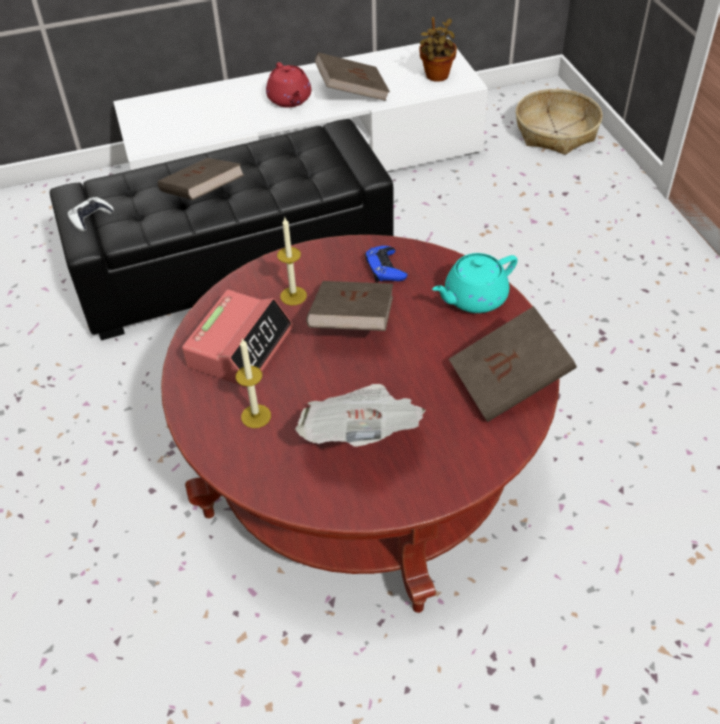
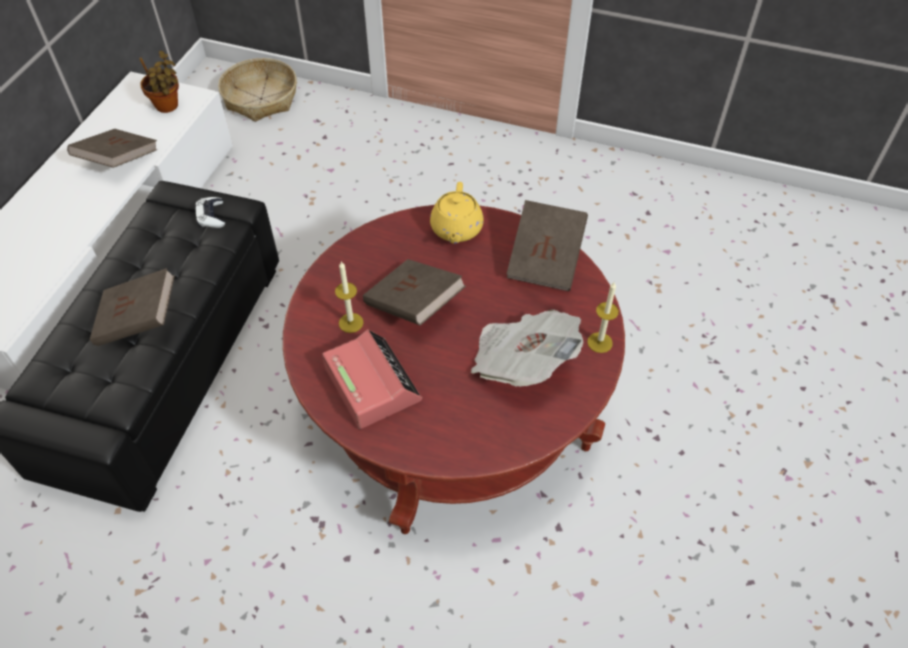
camera: 55 degrees left, 5 degrees up
(90, 217) = (68, 415): white game controller -> white game controller (211, 216)
(256, 416) = (450, 412): candle -> candle (599, 342)
(289, 100) = (75, 202): red teapot -> none
(385, 268) = (379, 256): blue game controller -> none
(474, 298) = (456, 229): turquoise teapot -> yellow teapot

